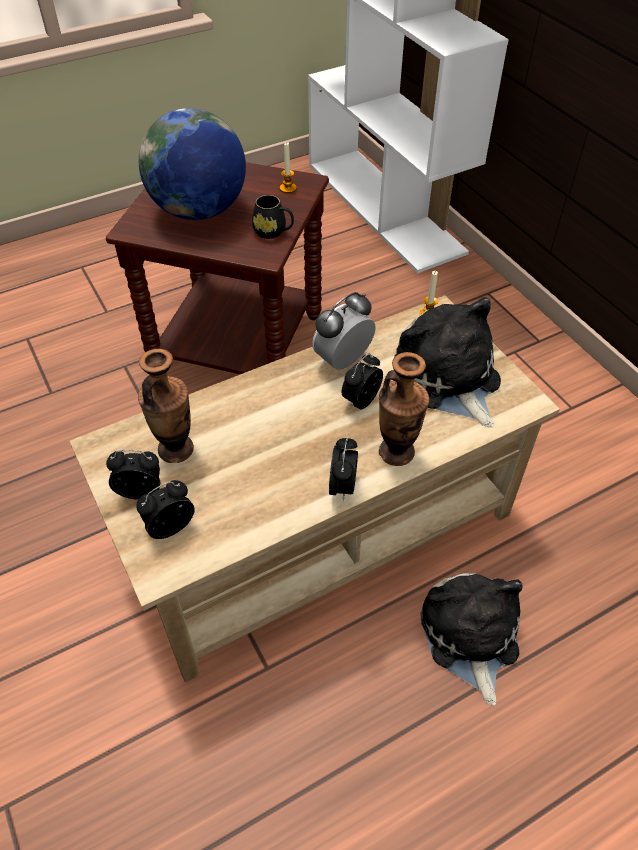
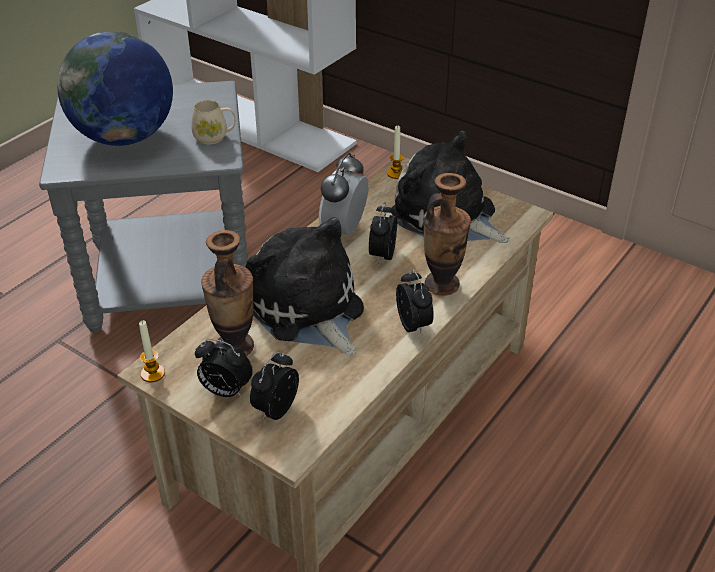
camera: 25 degrees left, 10 degrees down
(141, 491) = (225, 391): alarm clock -> alarm clock turned 135 degrees counterclockwise
(238, 340) = (172, 280): brown side table -> grey side table
(273, 232) = (215, 137): black mug -> beige mug
(288, 188) = (202, 98): candle -> candle (153, 374)
(469, 637) = (548, 456): plush toy -> plush toy (307, 310)

